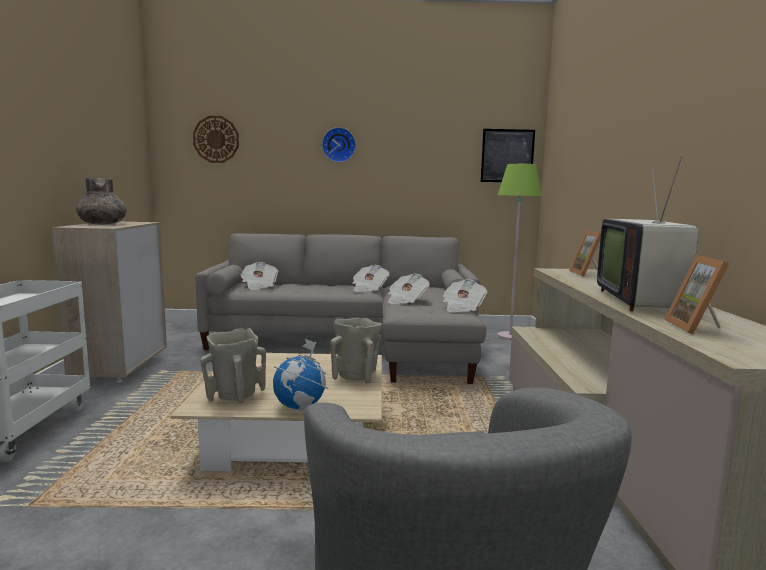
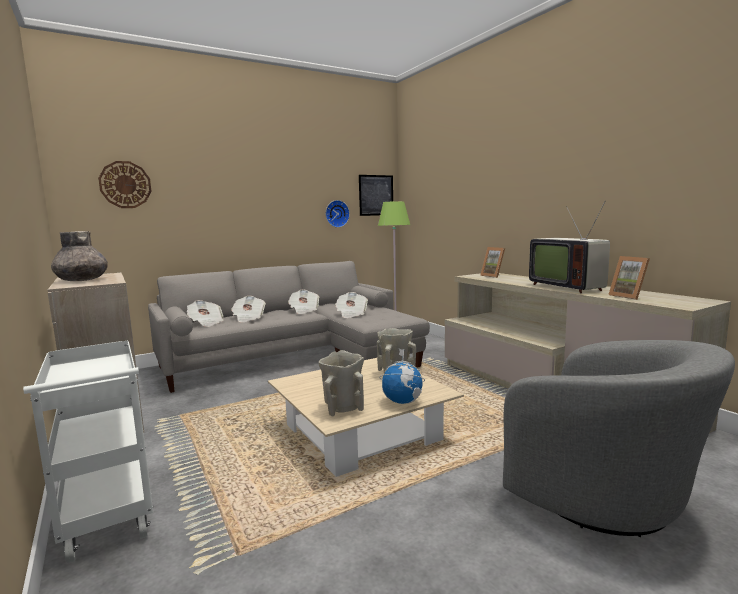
camera: 30 degrees left, 0 degrees up
(339, 145) = (248, 188): wall clock -> wall clock (336, 213)
(462, 308) = (399, 313): newspaper -> newspaper (248, 318)

